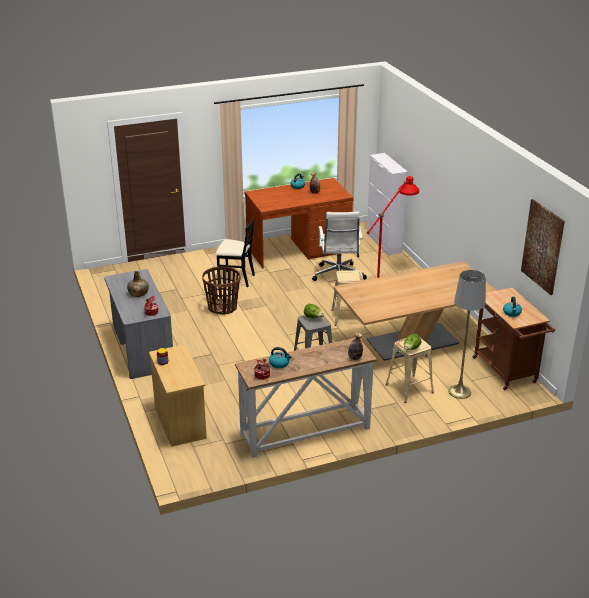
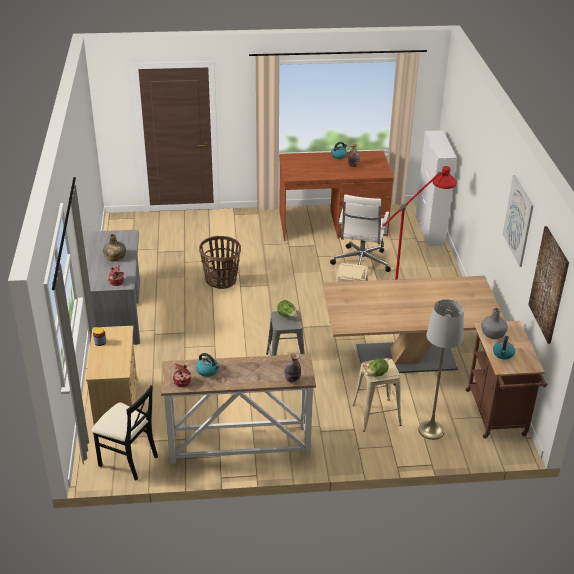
camera: 15 degrees right, 5 degrees up
(236, 279) = (250, 249): black chair -> black chair (128, 460)
(495, 204) = (518, 220): none -> picture
(496, 299) = (493, 333): none -> grey bottle

